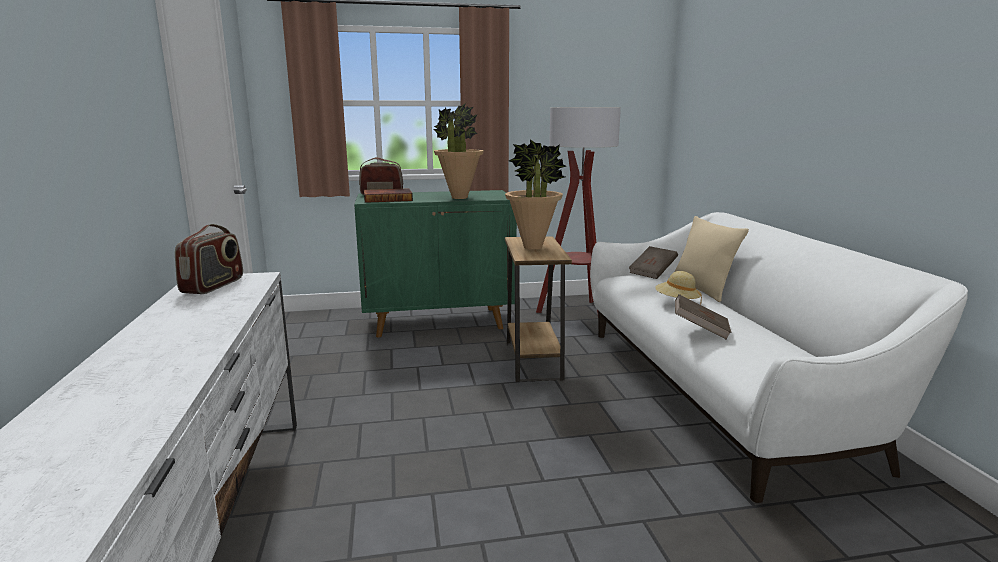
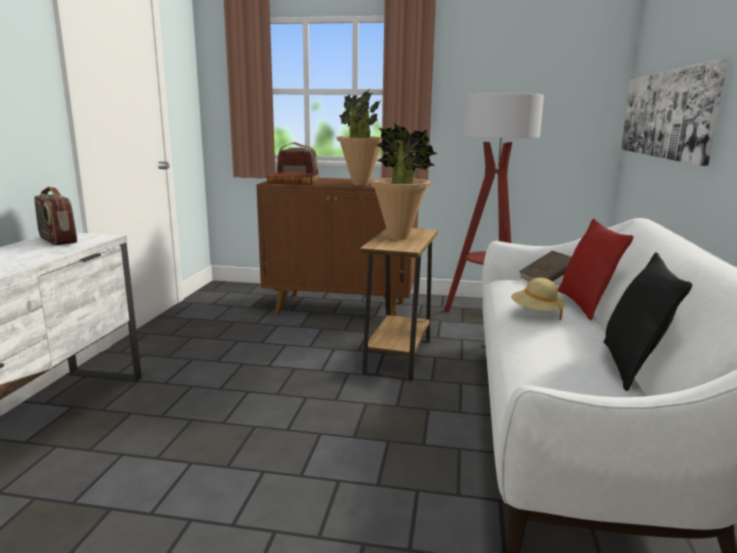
camera: 20 degrees right, 0 degrees up
(213, 286) = (57, 240): radio -> radio turned 105 degrees clockwise
(439, 322) = (342, 307): green cabinet -> brown cabinet
(700, 330) = (525, 346): brown book -> none
(702, 290) = (585, 305): beige pillow -> red pillow
(728, 125) = (665, 114): none -> picture
(784, 334) = (631, 366): none -> black pillow

